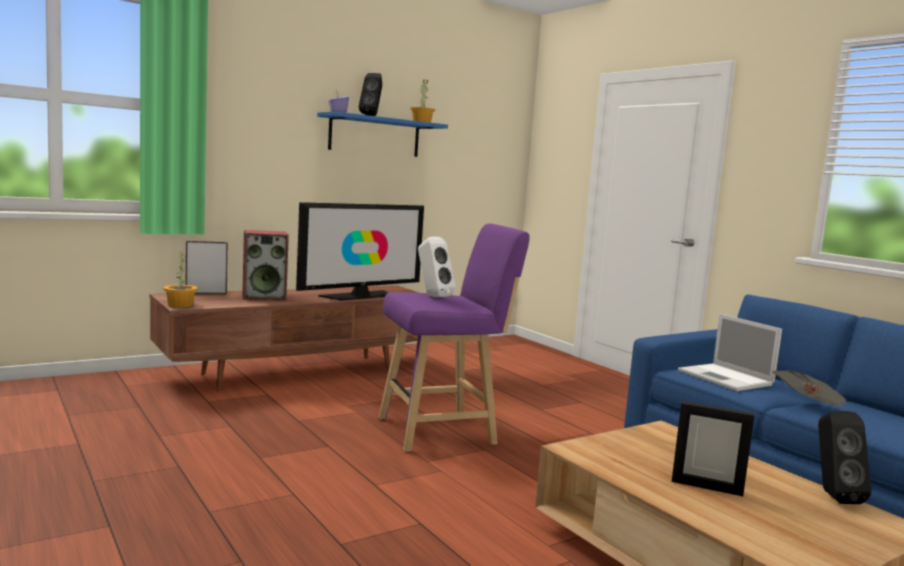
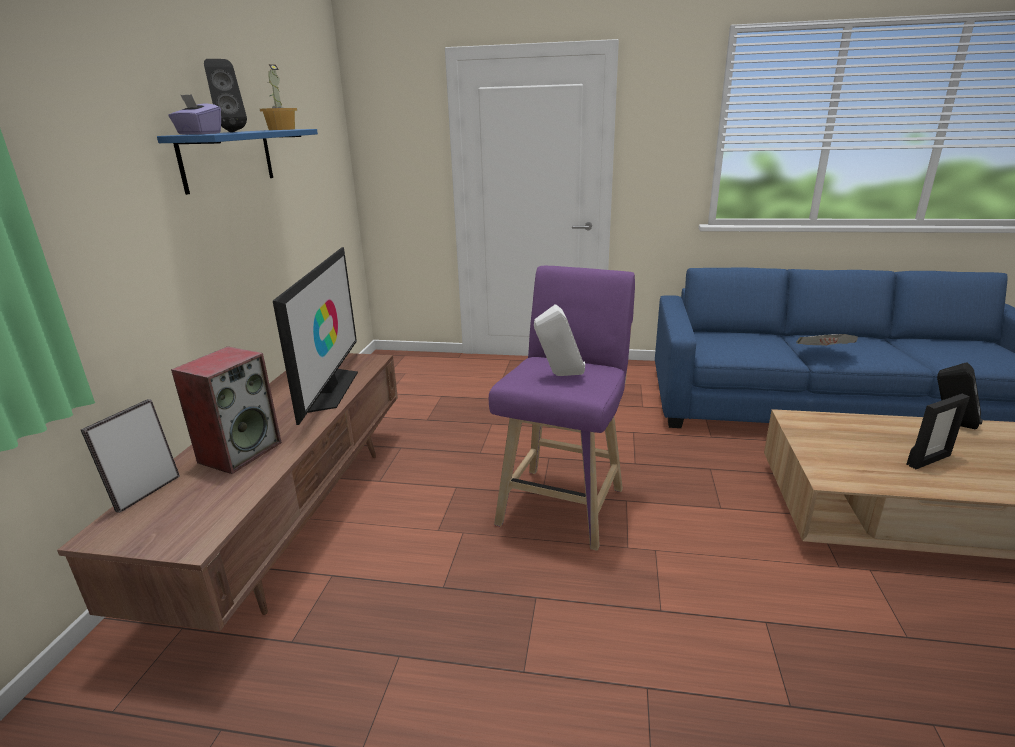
camera: 45 degrees left, 15 degrees up
(179, 305) = (181, 542): potted plant -> none
(726, 378) = (743, 349): laptop -> none

